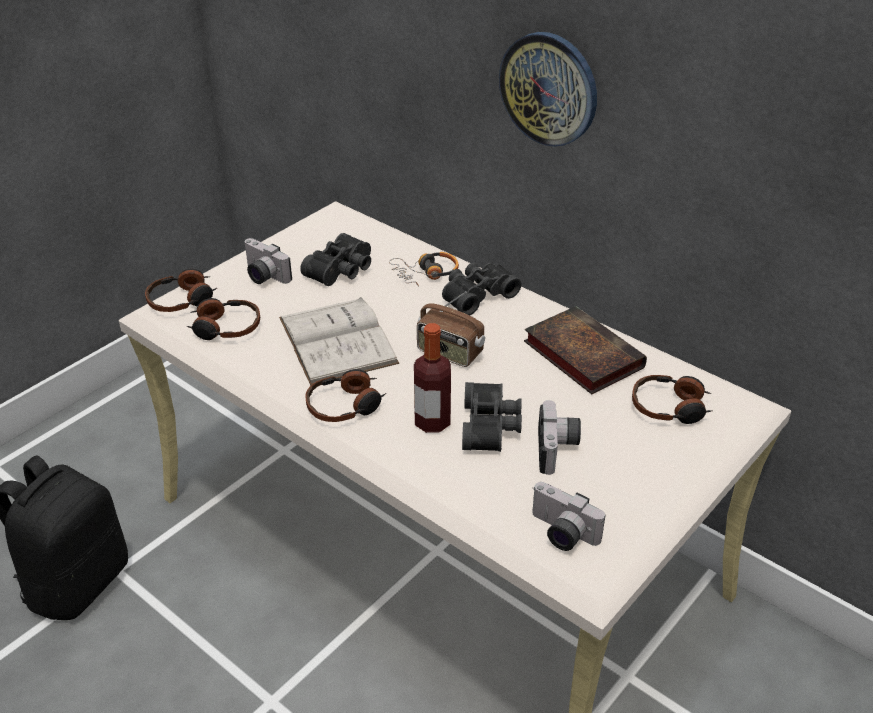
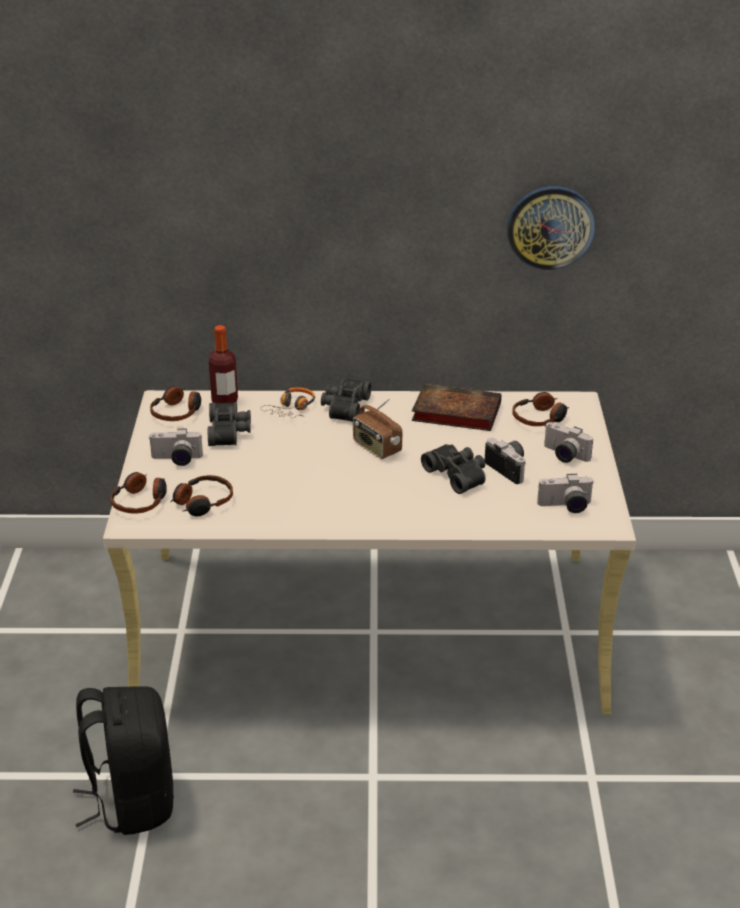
camera: 40 degrees left, 5 degrees down
(337, 340) = (293, 474): white book -> none
(345, 405) = (356, 506): headphones -> headphones (177, 412)
(432, 422) = (421, 489): bottle -> bottle (225, 401)
(449, 353) = (376, 448): radio -> radio turned 60 degrees clockwise
(549, 89) = (366, 229): wall clock -> wall clock (550, 227)
(640, 468) = (563, 455): none -> camera

